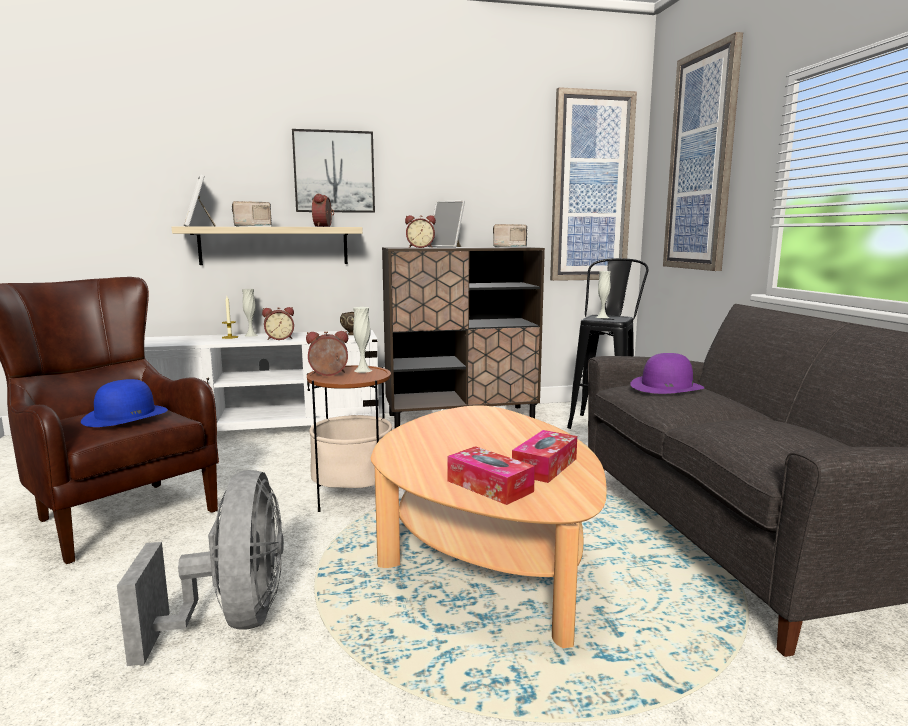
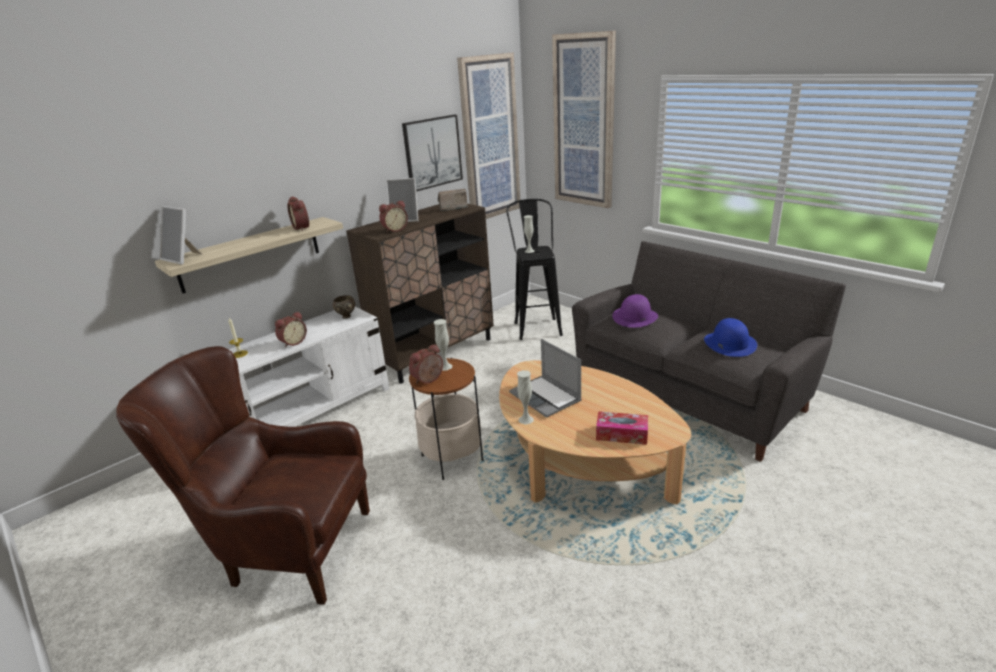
camera: 30 degrees left, 15 degrees up
(126, 415) = (305, 476): blue hat -> blue hat (729, 343)
(233, 620) = (498, 578): grey fan -> none
(251, 335) = (255, 345): white vase -> white vase (526, 419)
(252, 226) = (238, 245): radio -> none
(334, 172) = (291, 170): picture -> picture (432, 152)
(456, 434) = (546, 397): none -> laptop
(545, 466) = (628, 406): tissue box -> none

